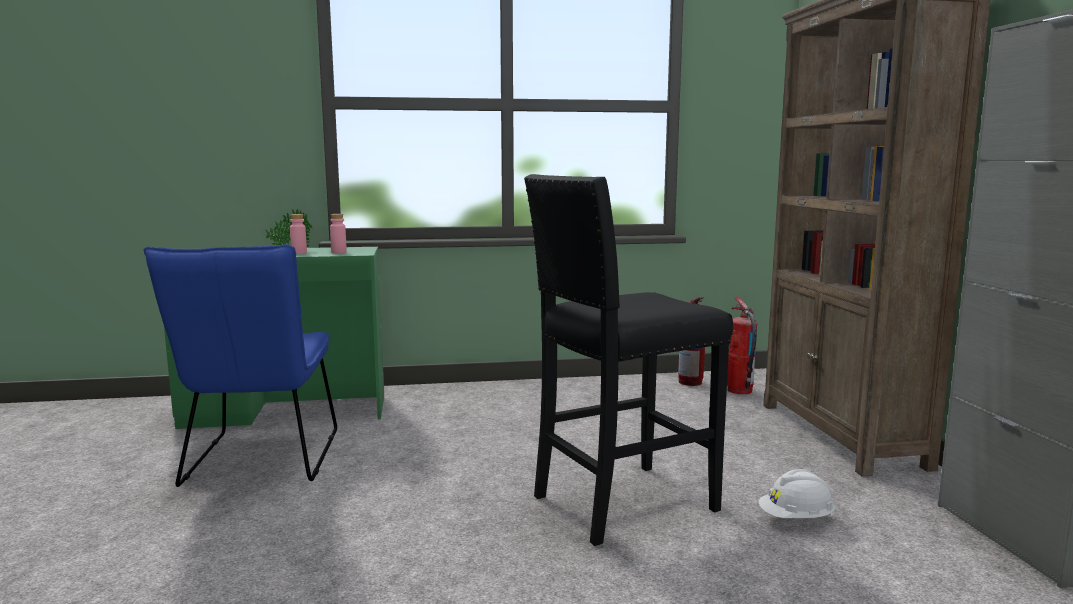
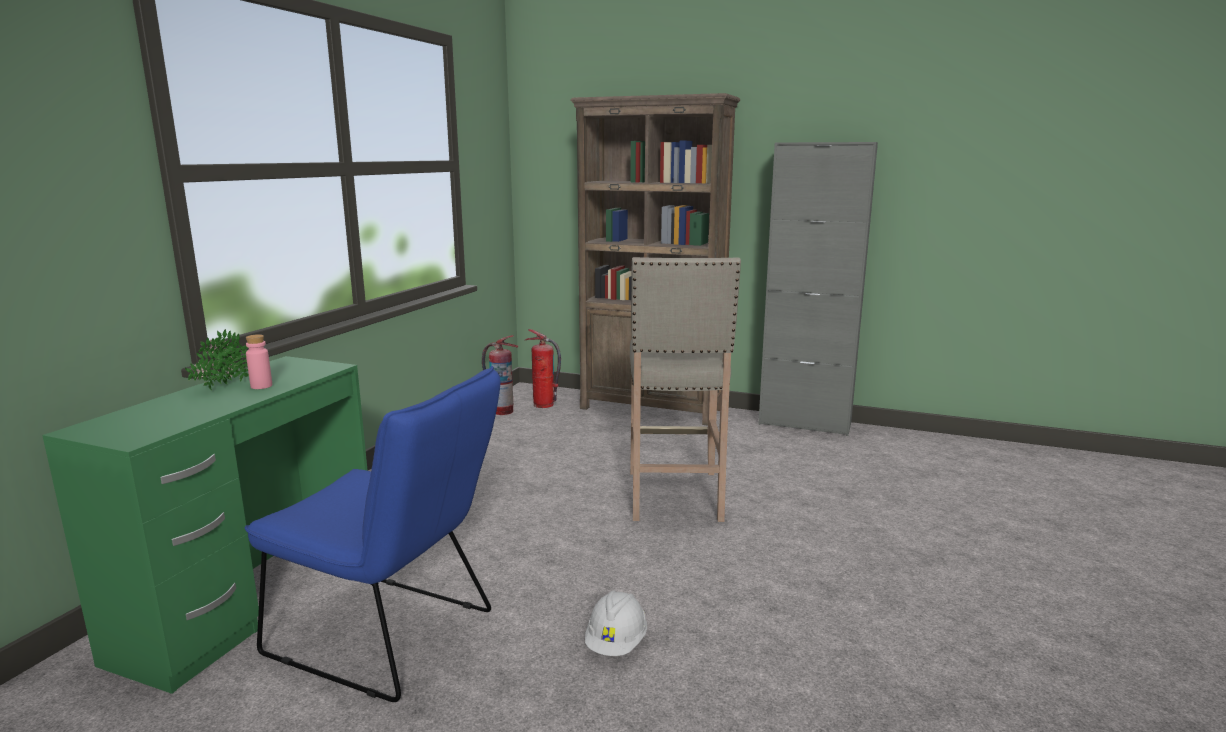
camera: 60 degrees left, 5 degrees up
(339, 252) = (300, 372): pink bottle -> none
(620, 503) = (674, 497): black stool -> beige stool
(796, 519) = (742, 459): white hard hat -> white hard hat (616, 643)

